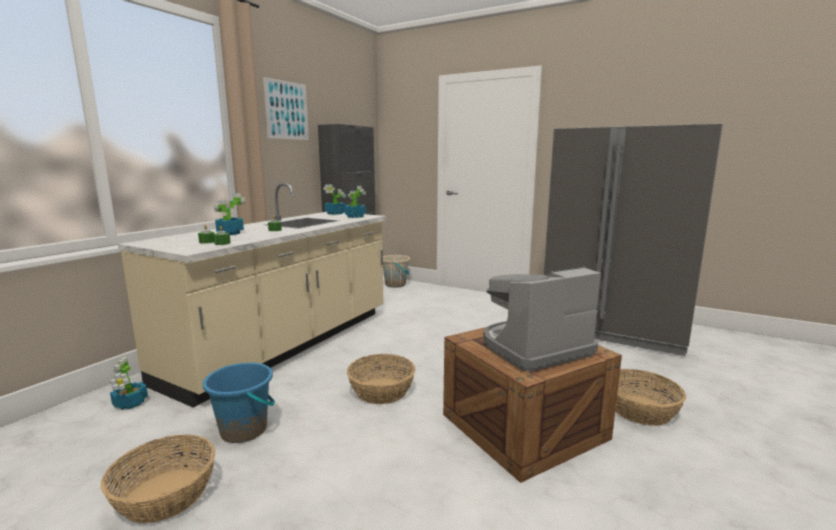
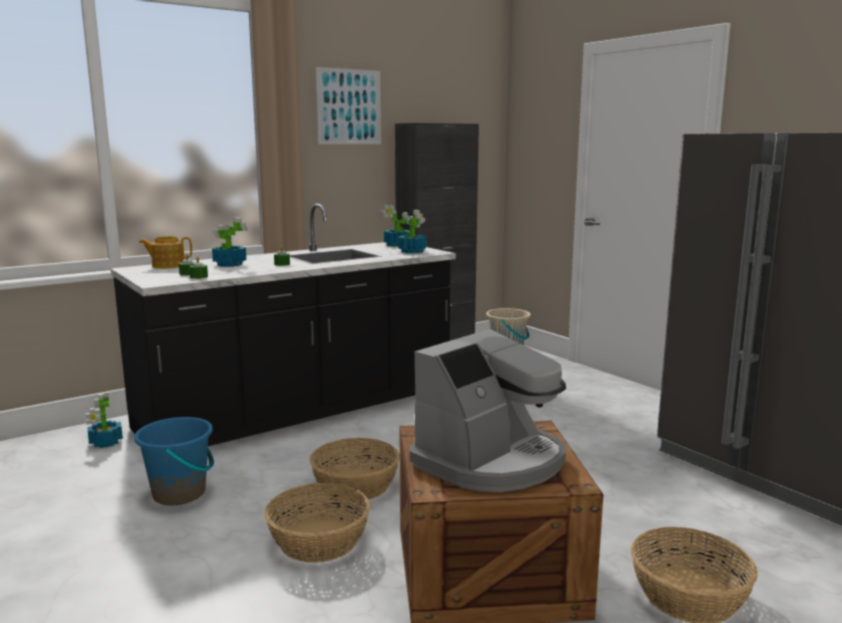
camera: 25 degrees right, 0 degrees up
(165, 494) = (68, 535): basket -> basket (319, 540)
(173, 238) = (167, 266): none -> teapot
(286, 344) = (300, 410): beige counter -> black counter
(534, 348) = (491, 461): coffee machine -> coffee machine turned 135 degrees clockwise

